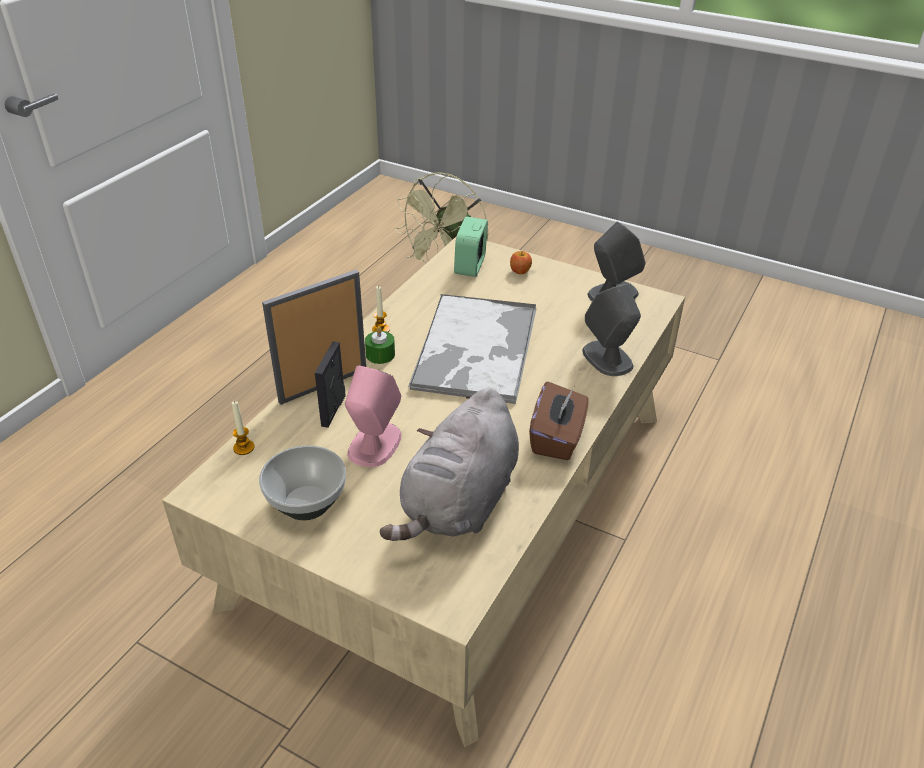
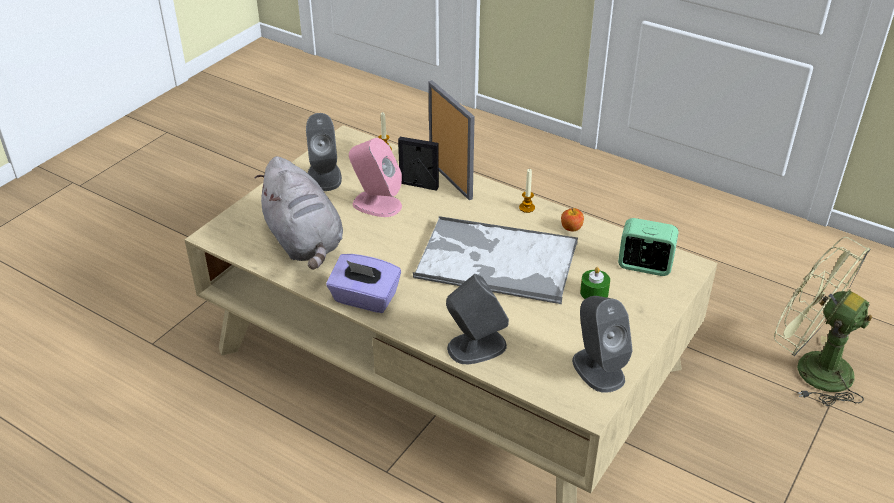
camera: 95 degrees right, 0 degrees up
(305, 502) = (324, 176): bowl -> grey speaker
(380, 354) = (489, 207): green candle -> green candle (594, 292)
(459, 503) = (304, 242): grey plush toy -> grey plush toy turned 150 degrees counterclockwise
(520, 271) = (639, 301): apple -> apple (571, 228)
(557, 438) = (364, 299): brown tissue box -> purple tissue box

